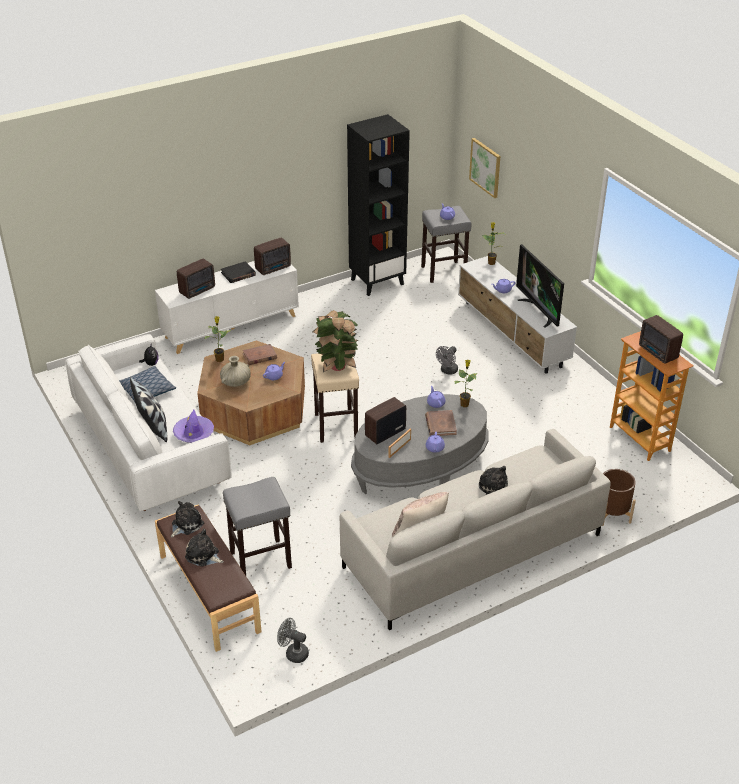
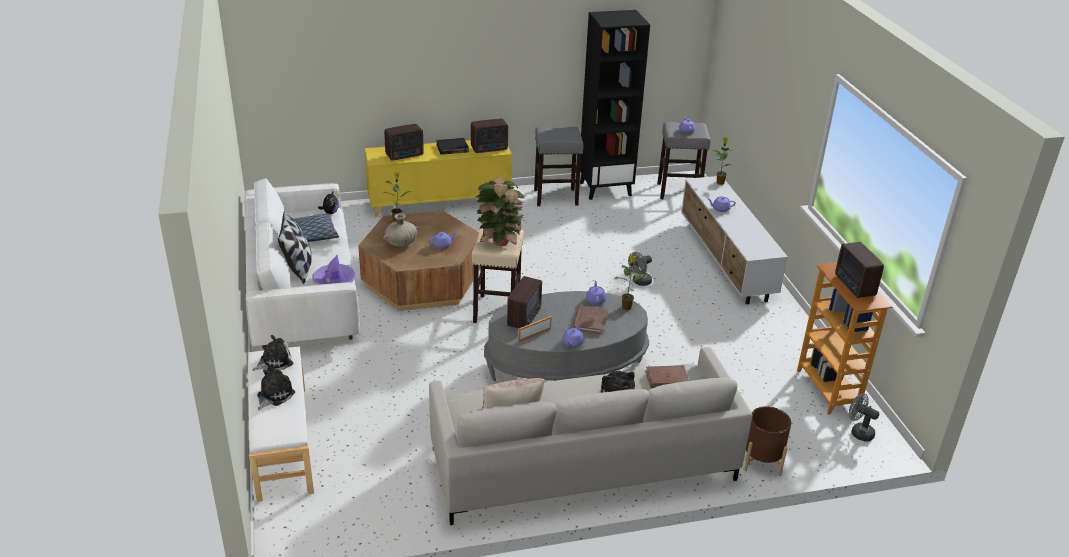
camera: 15 degrees right, 5 degrees down
(203, 555) = (274, 395): plush toy -> plush toy turned 75 degrees clockwise
(208, 593) = (281, 442): brown bench -> white bench
(231, 326) = (439, 202): white cabinet -> yellow cabinet
(259, 356) = (438, 225): brown book -> brown book (666, 379)
(261, 560) = (353, 421): grey stool -> grey stool (556, 197)
(293, 653) = (335, 523): grey fan -> grey fan (858, 432)
(384, 433) = (525, 317): radio -> radio turned 135 degrees clockwise
(485, 167) = (732, 81): picture -> none
(539, 311) = (751, 235): television -> none

